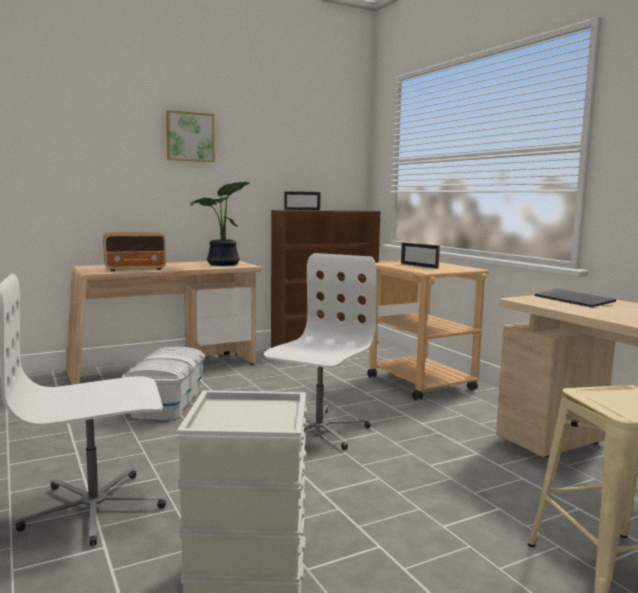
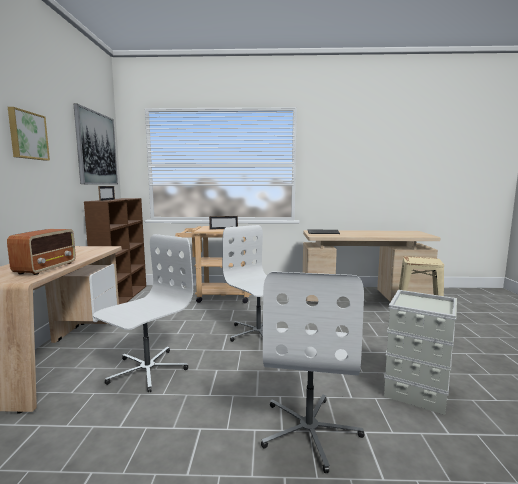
camera: 60 degrees left, 0 degrees up
(167, 403) = (147, 370): white storage box -> white office chair
(223, 264) = (87, 250): potted plant -> none
(315, 143) = (96, 148): none -> picture

